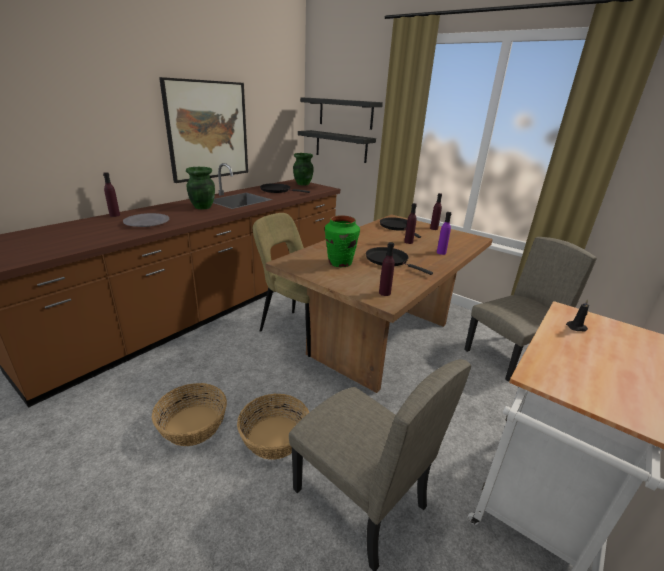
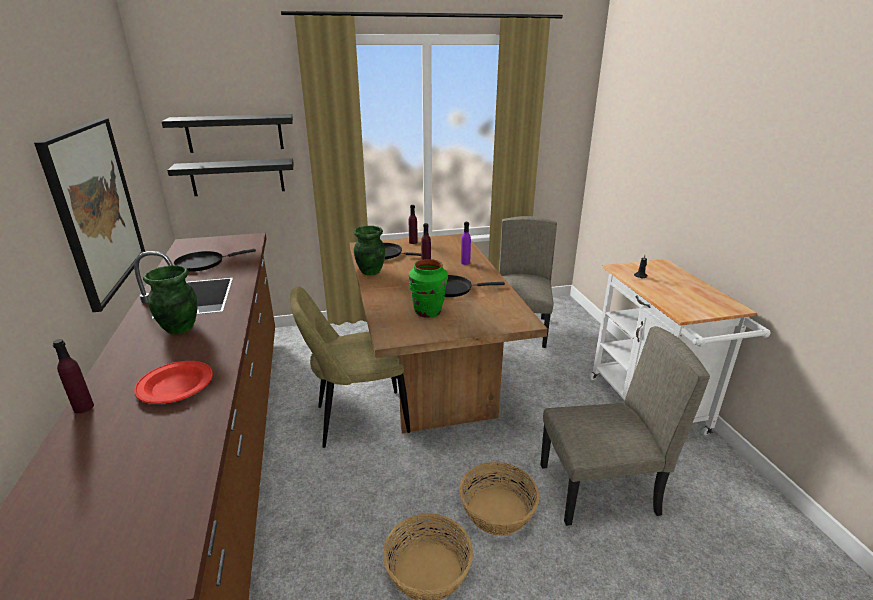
camera: 50 degrees left, 0 degrees up
(147, 223) = (176, 385): grey plate -> red plate
(302, 184) = (207, 242): green vase -> green vase (370, 272)
(384, 293) = (509, 316): purple bottle -> none

